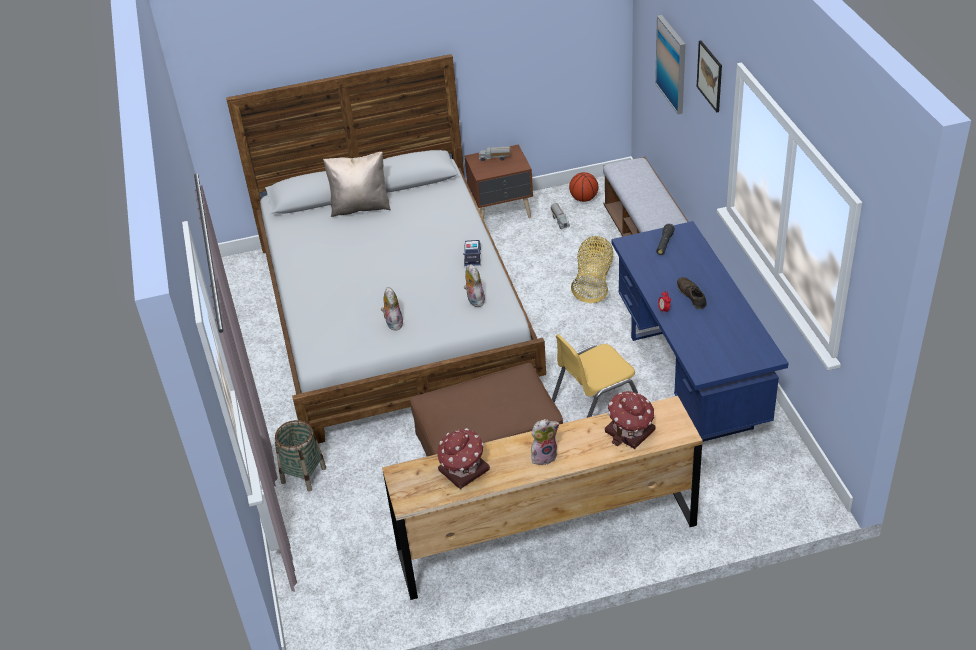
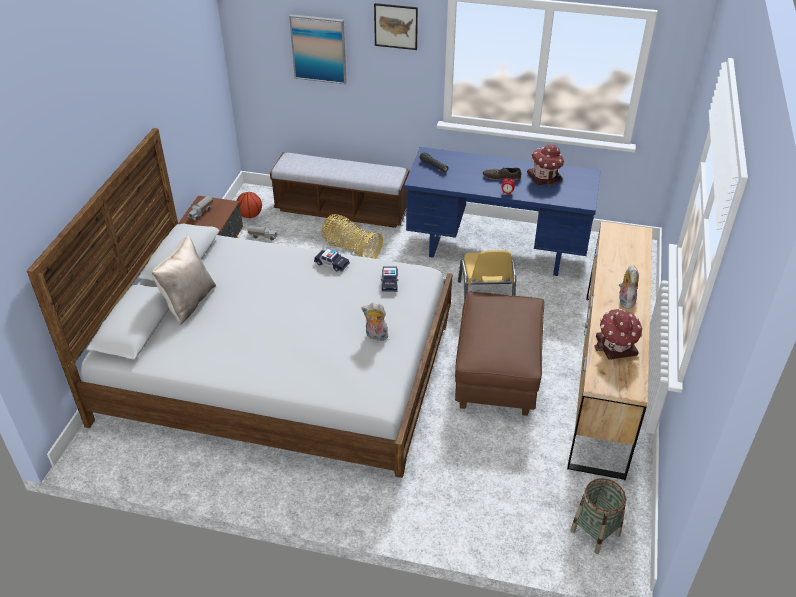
camera: 65 degrees left, 0 degrees up
(303, 475) = (435, 502): basket -> basket (595, 532)
(474, 300) = (389, 282): plush toy -> toy car
(630, 432) = (625, 253): toy house -> toy house (545, 177)

